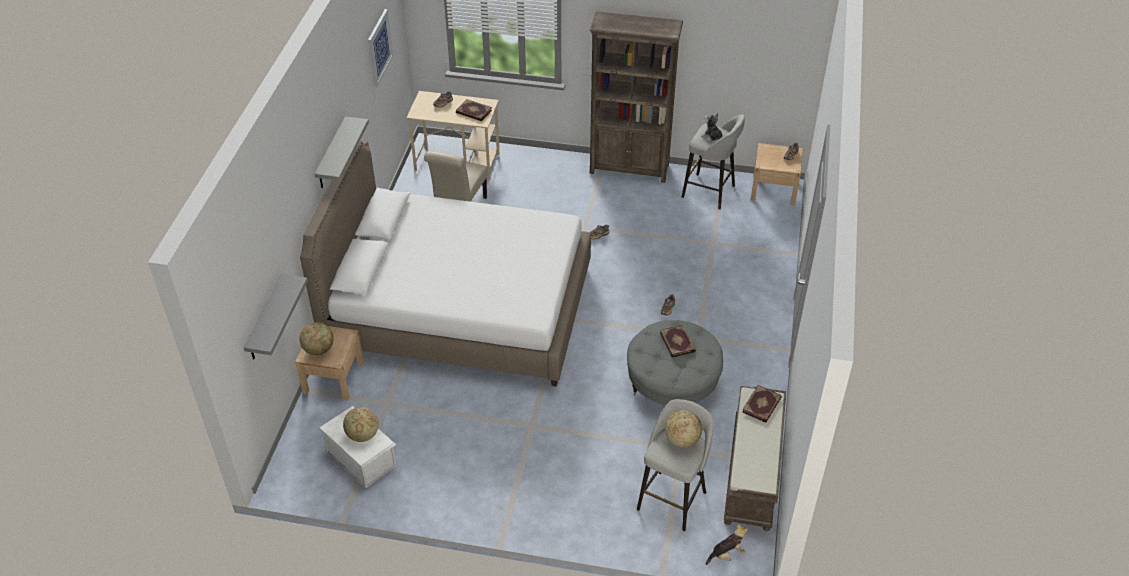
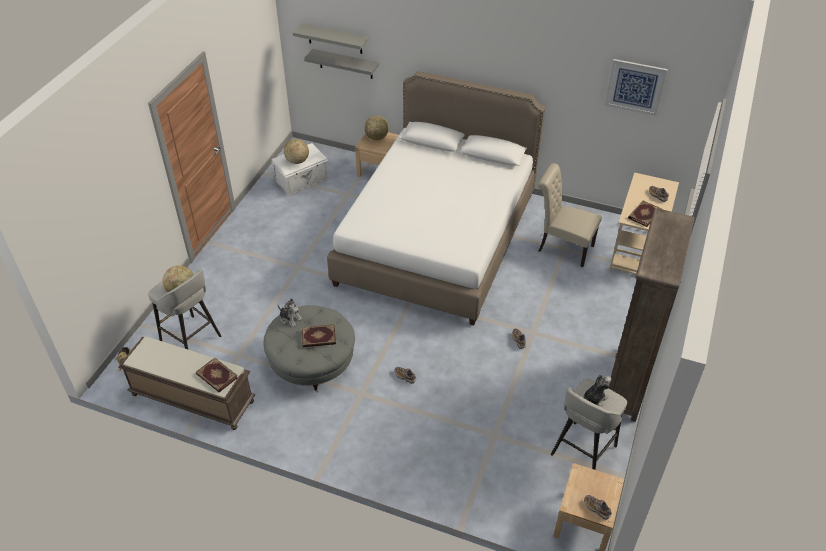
camera: 100 degrees right, 0 degrees up
(331, 154) = (494, 71): grey shelf -> grey shelf (335, 39)
(658, 371) = (290, 318): none -> plush toy

